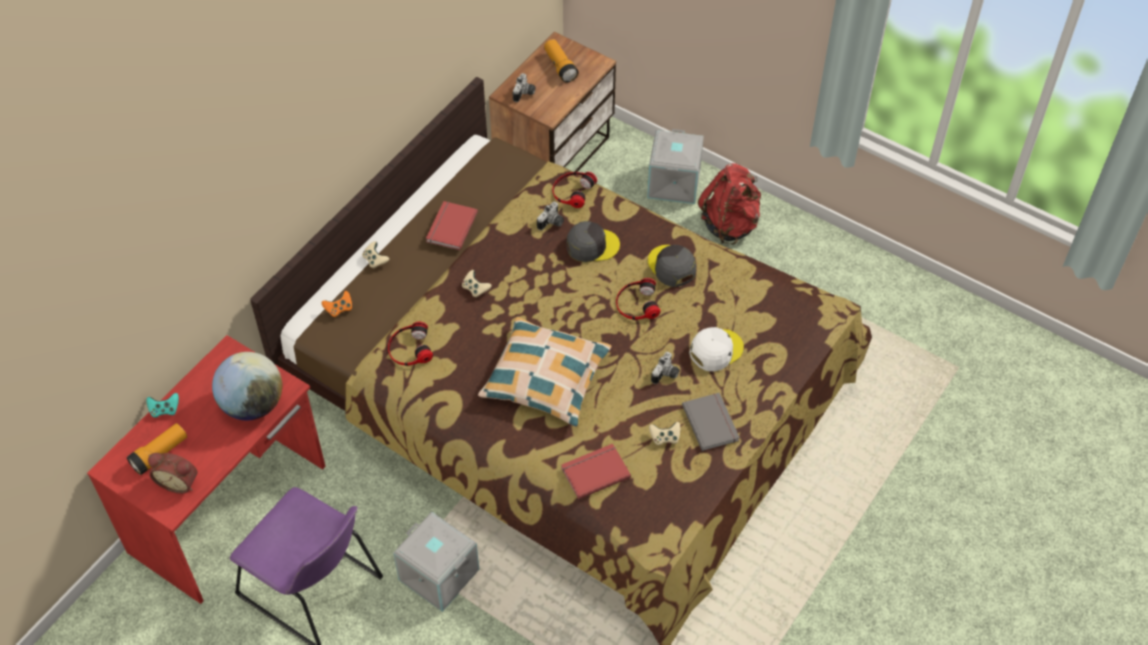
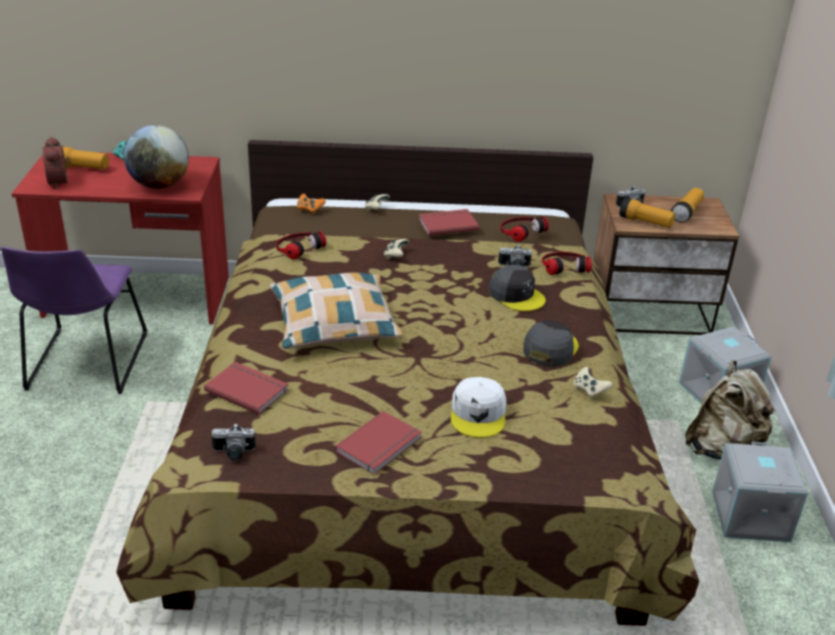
camera: 55 degrees right, 20 degrees down
(437, 575) = (143, 423): grey storage box -> grey storage box (748, 515)
(554, 101) = (645, 222): none -> flashlight
(637, 303) = (479, 343): headphones -> headphones (521, 231)
(664, 438) = (330, 419): beige game controller -> beige game controller (589, 390)
(666, 375) = (411, 392): camera -> camera (233, 453)
(712, 422) = (380, 445): grey book -> red book
(715, 350) = (478, 414): white cap -> white cap turned 75 degrees clockwise
(730, 224) = (722, 448): red backpack -> beige backpack

